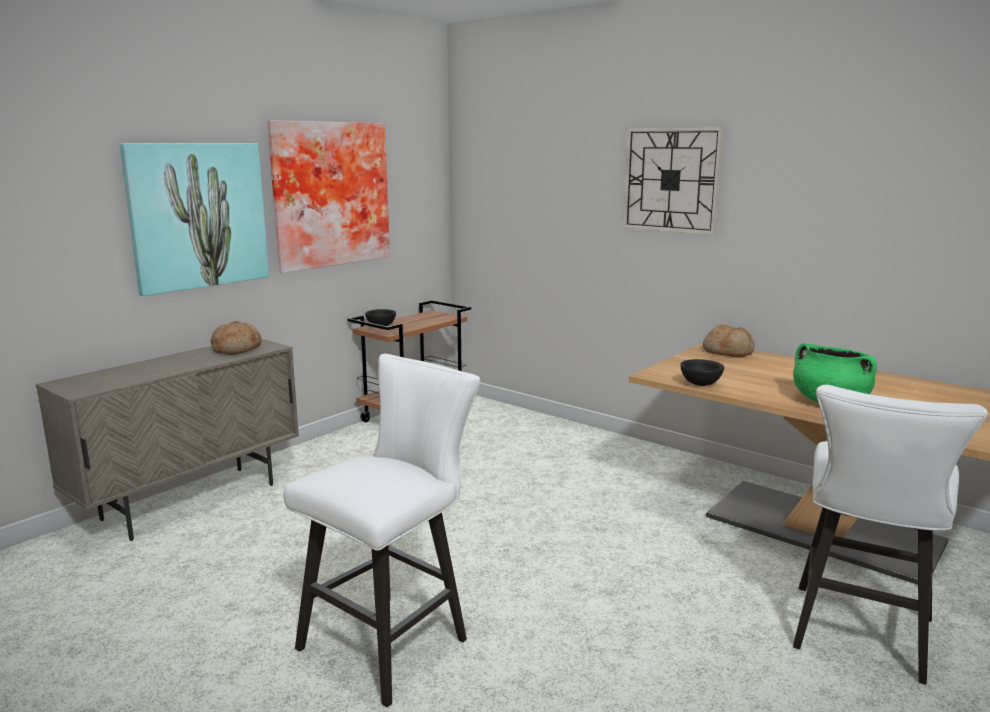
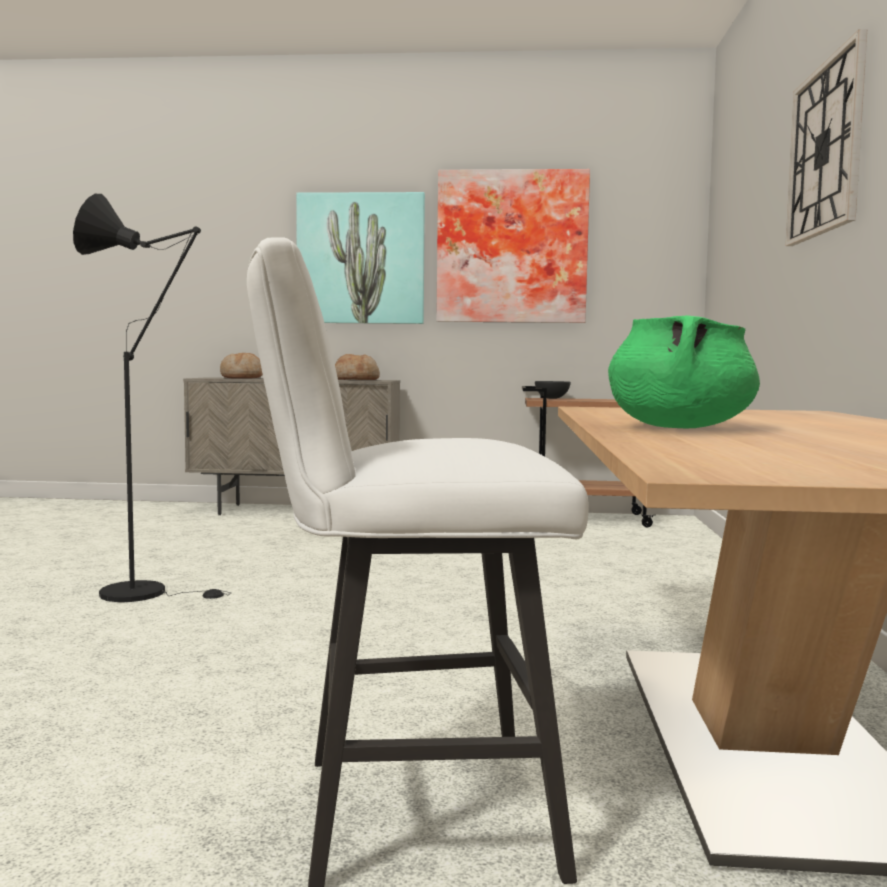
camera: 55 degrees right, 10 degrees down
(392, 640) = (146, 592): white stool -> black floor lamp
(701, 384) = (597, 412): black bowl -> none
(728, 352) = (805, 413): bread -> bread (243, 378)

